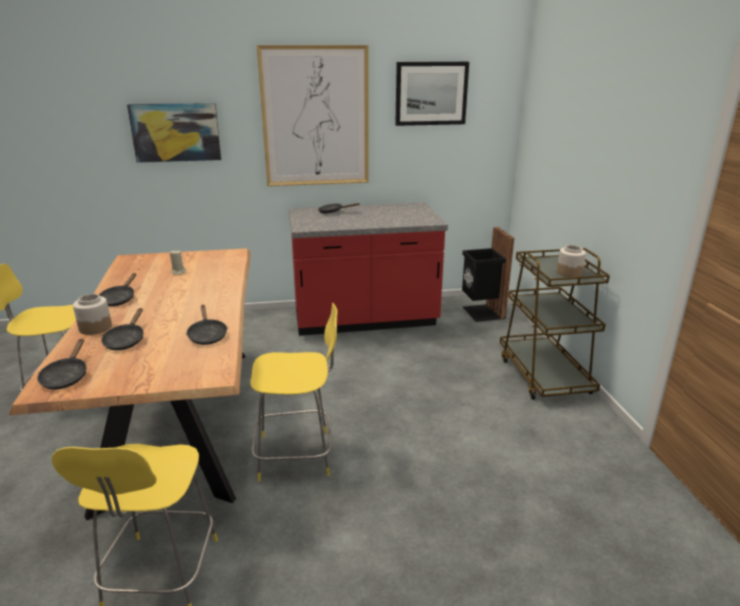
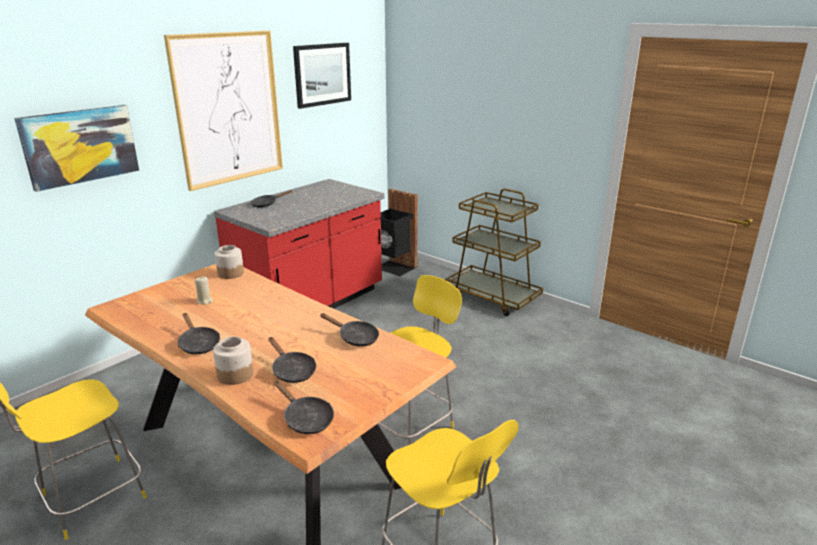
camera: 40 degrees left, 0 degrees up
(569, 273) = (508, 209): jar -> jar (230, 273)

